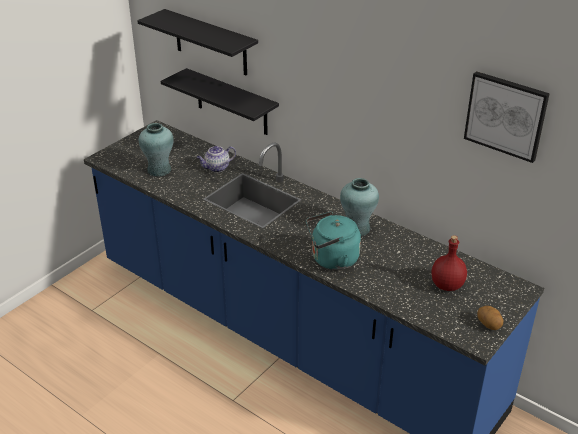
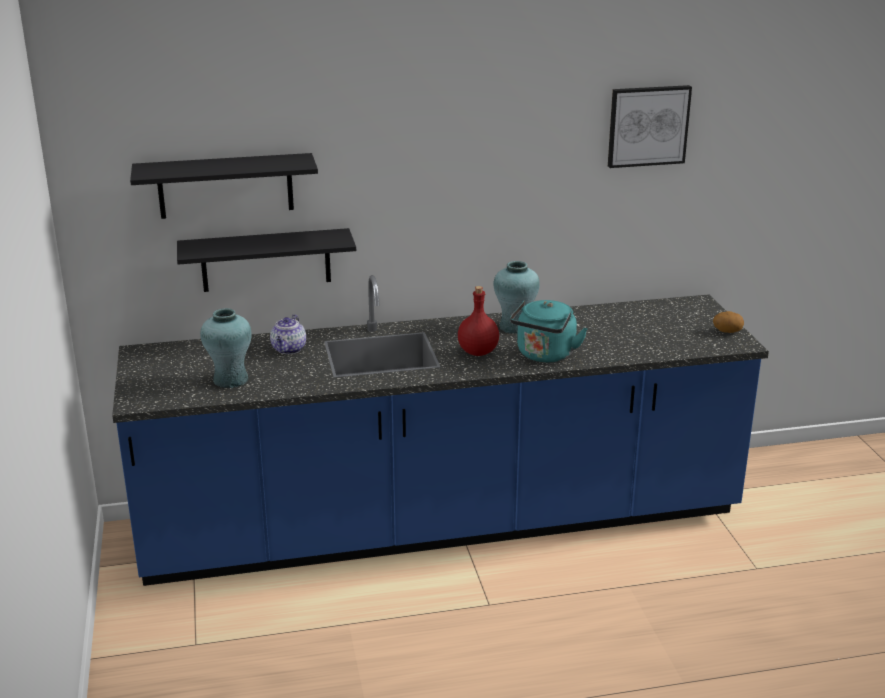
camera: 50 degrees left, 10 degrees down
(446, 285) = (653, 325): red bottle -> red bottle (477, 352)

